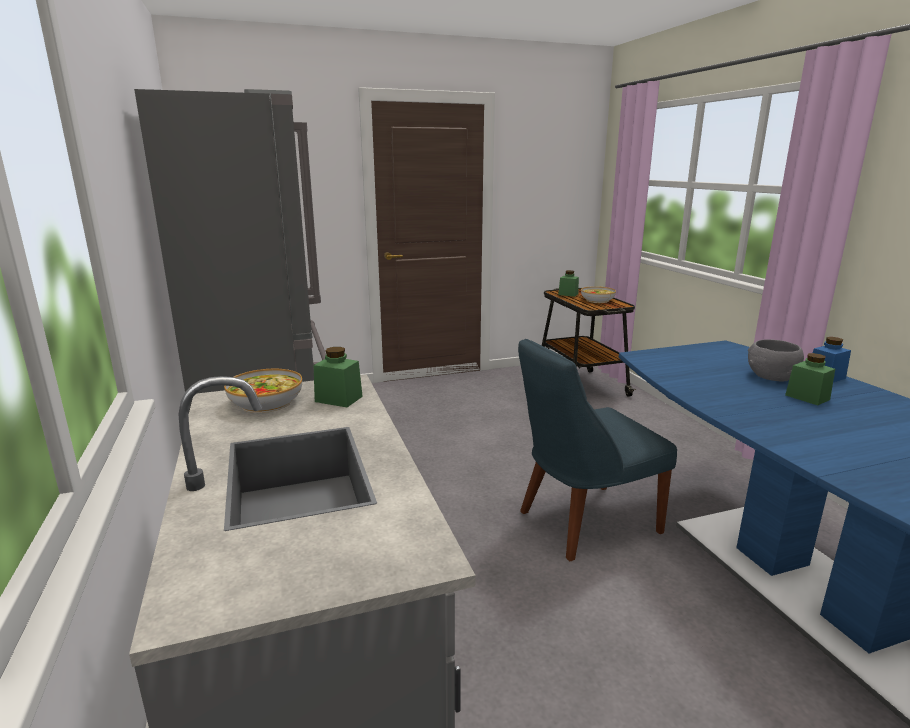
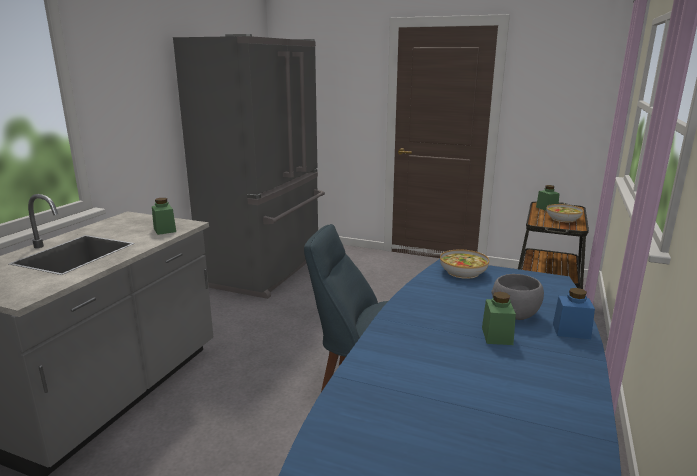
camera: 40 degrees right, 0 degrees up
(265, 403) = (137, 223): bowl -> bowl (462, 272)

